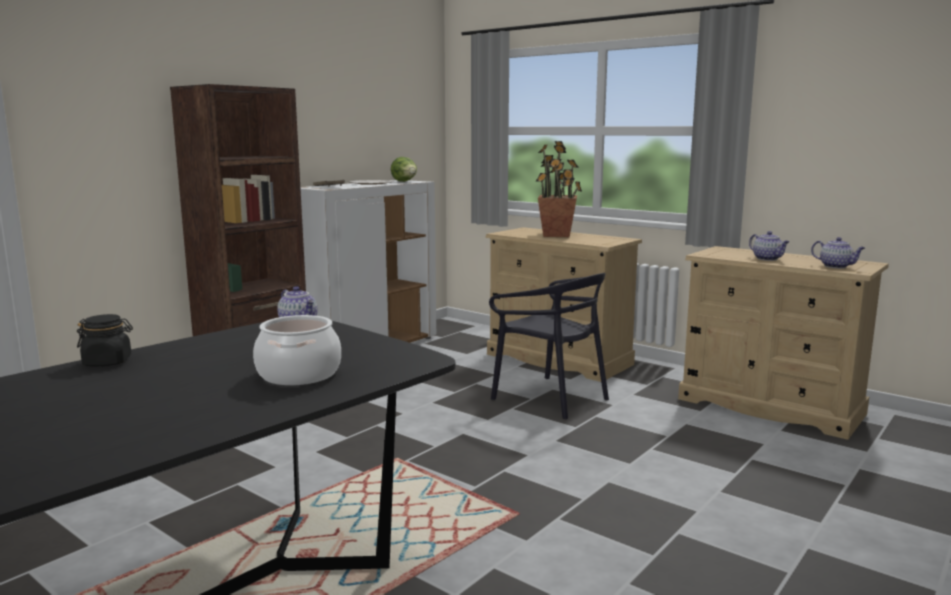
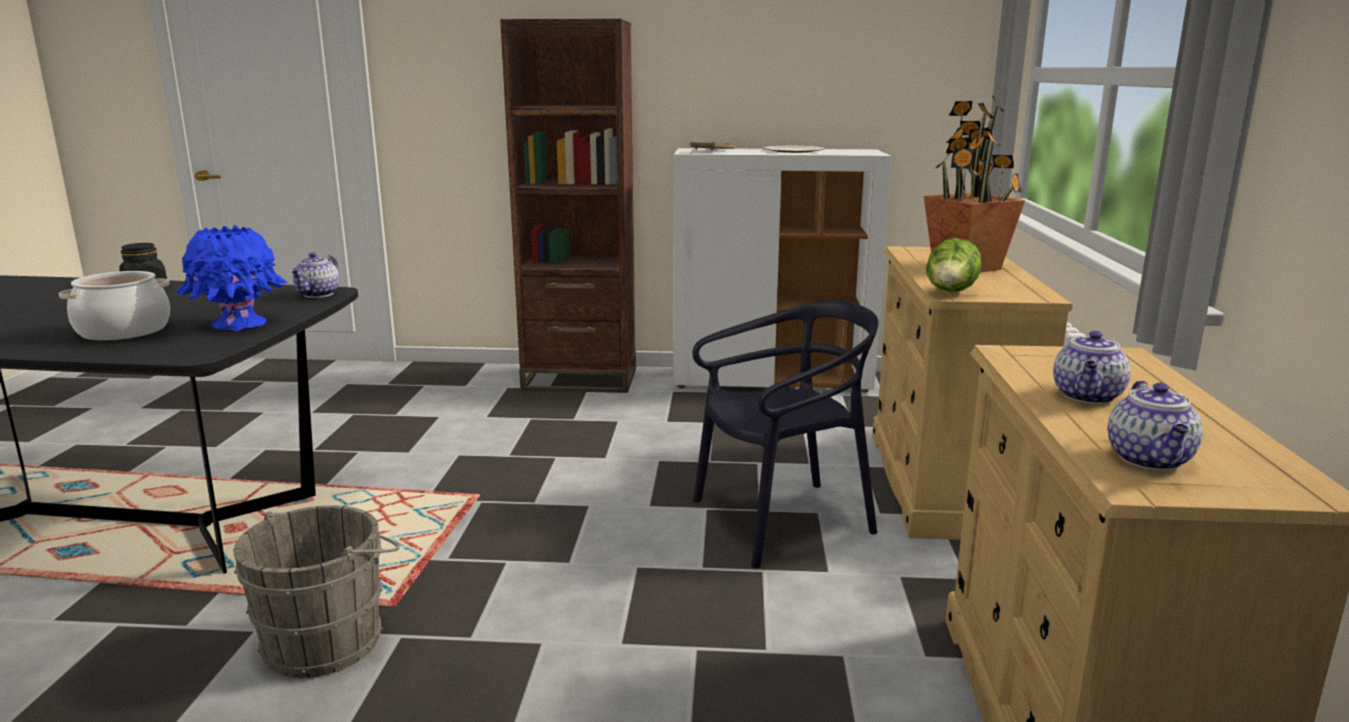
camera: 55 degrees right, 5 degrees up
(355, 346) = (239, 325): none -> blue vase
(405, 182) = (849, 152): lettuce -> lettuce (951, 293)
(537, 541) = (329, 639): none -> grey bucket
(550, 398) = (782, 521): black chair -> black chair turned 120 degrees counterclockwise

